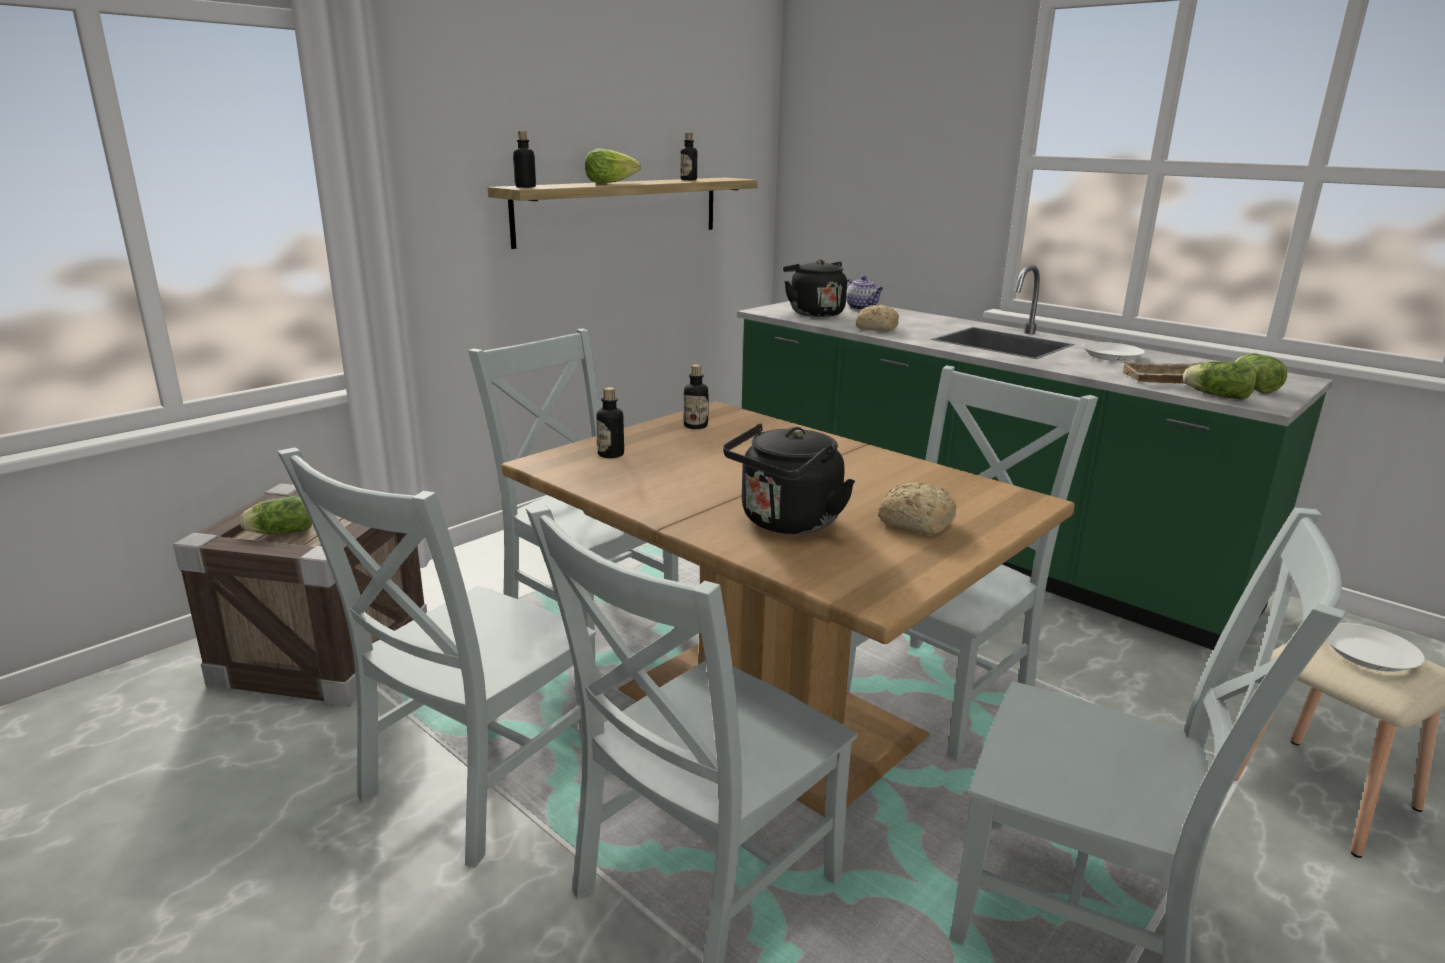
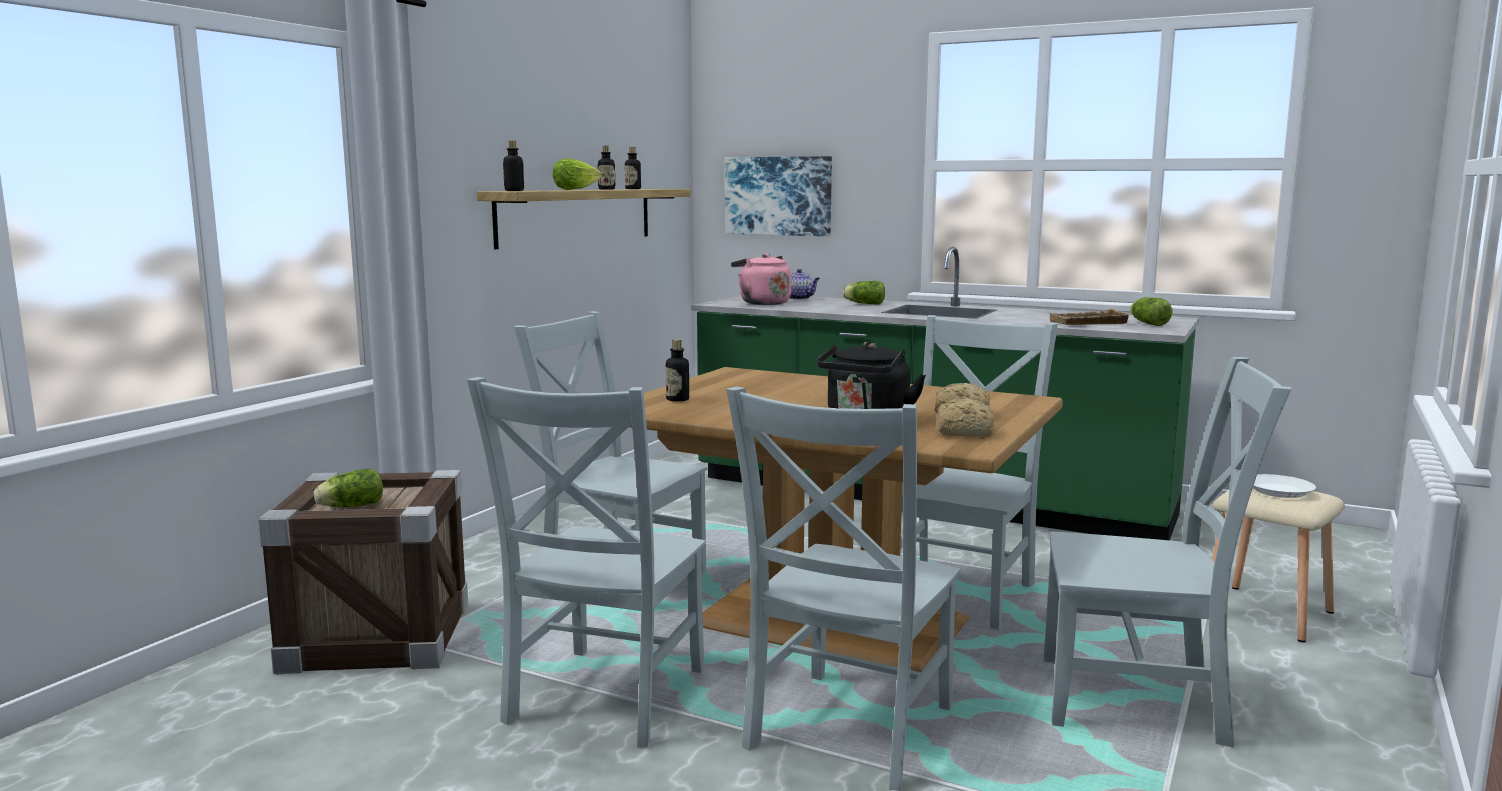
camera: 15 degrees left, 10 degrees down
(695, 426) = (727, 380): bottle -> bottle (606, 189)
(814, 313) = (762, 303): black kettle -> pink kettle
(859, 188) = (778, 196): none -> picture
(875, 328) = (827, 309): bread -> bread (962, 432)
(1112, 356) = (1032, 314): white plate -> none
(1215, 395) = (1125, 328): lettuce -> lettuce (863, 304)

